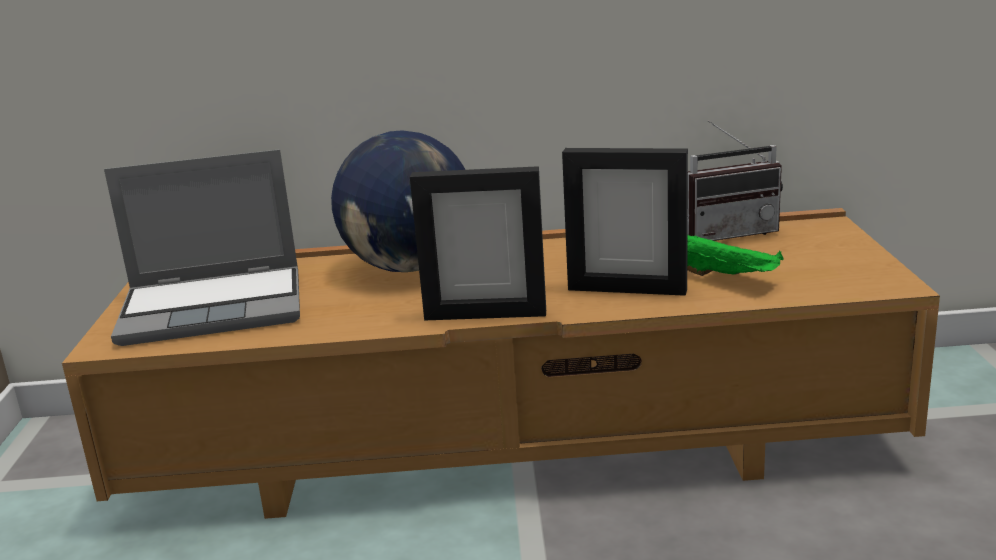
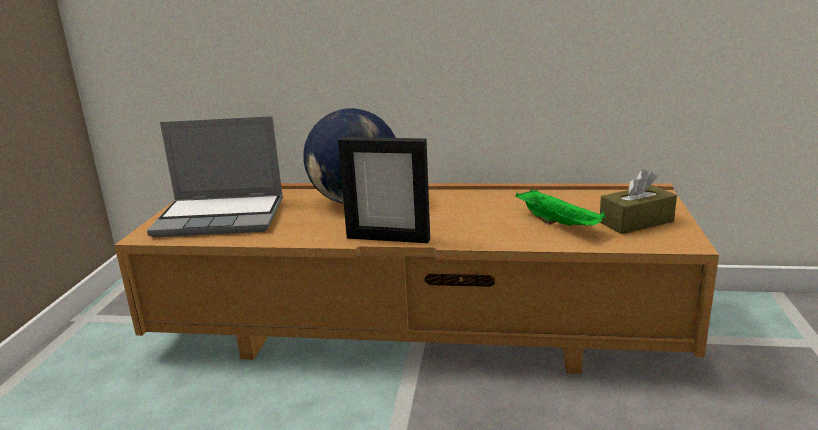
camera: 10 degrees right, 0 degrees up
(627, 289) = (492, 229): picture frame -> none
(727, 233) = (581, 195): radio -> none
(816, 262) = (636, 222): none -> brown tissue box

